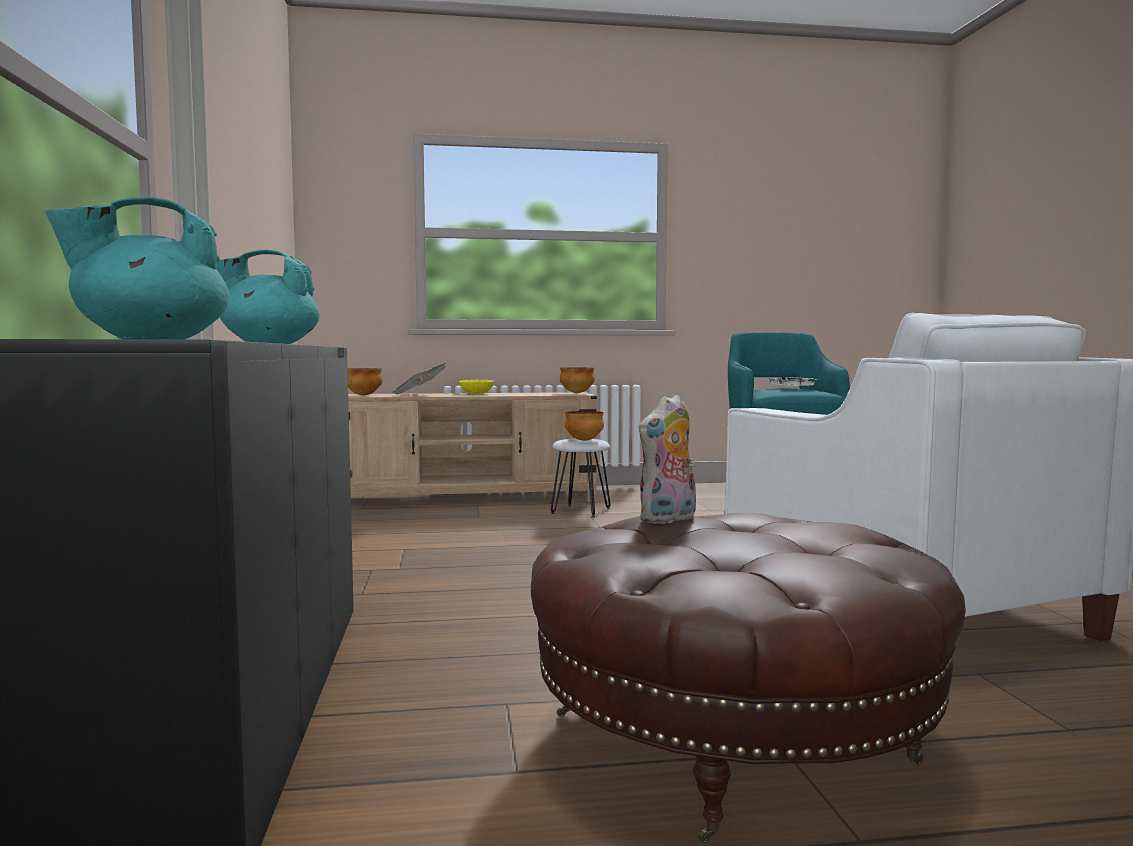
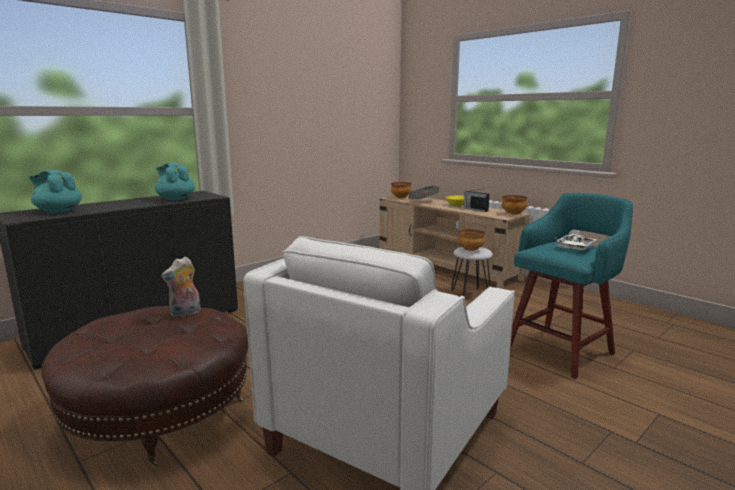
camera: 55 degrees right, 10 degrees up
(519, 394) = (475, 209): none -> radio
(669, 519) = (185, 314): plush toy -> plush toy turned 60 degrees counterclockwise

